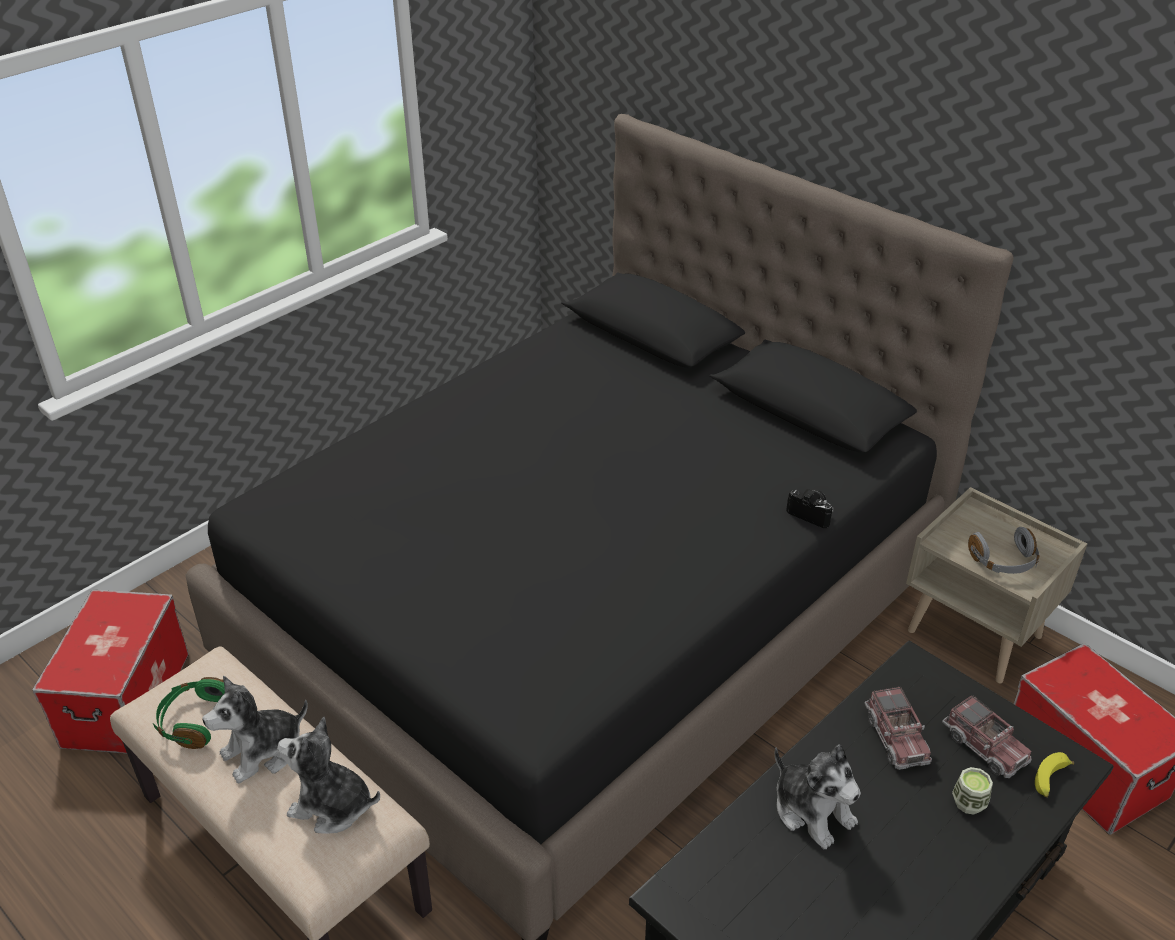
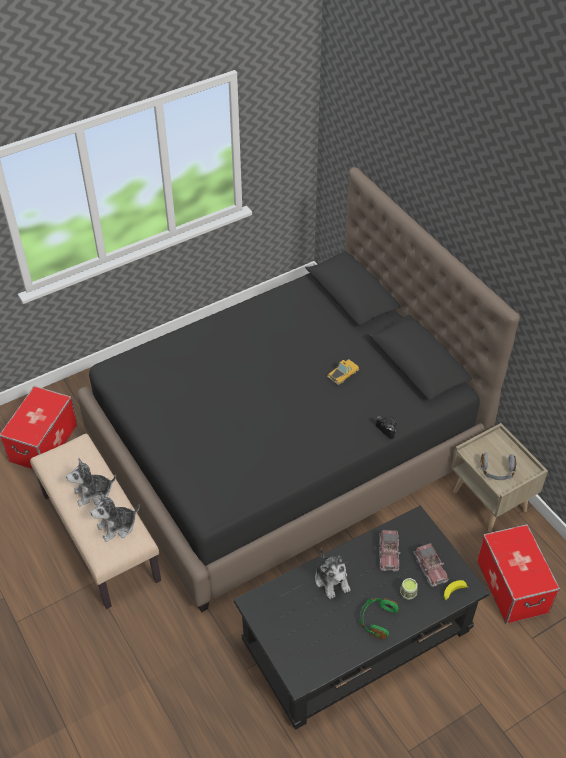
camera: 15 degrees right, 10 degrees up
(193, 721) = (65, 471): green headphones -> green headphones (376, 620)
(331, 806) = (117, 526): plush toy -> plush toy turned 60 degrees counterclockwise
(691, 443) = (343, 373): none -> toy car

